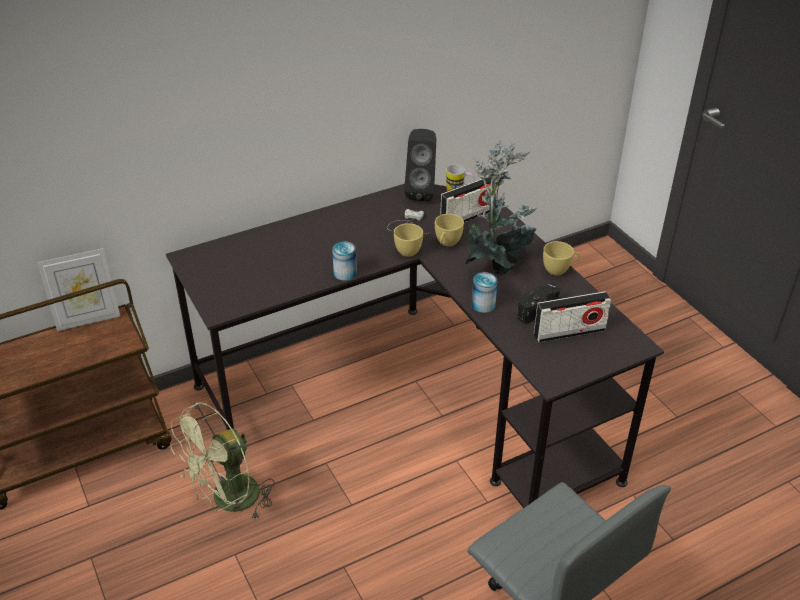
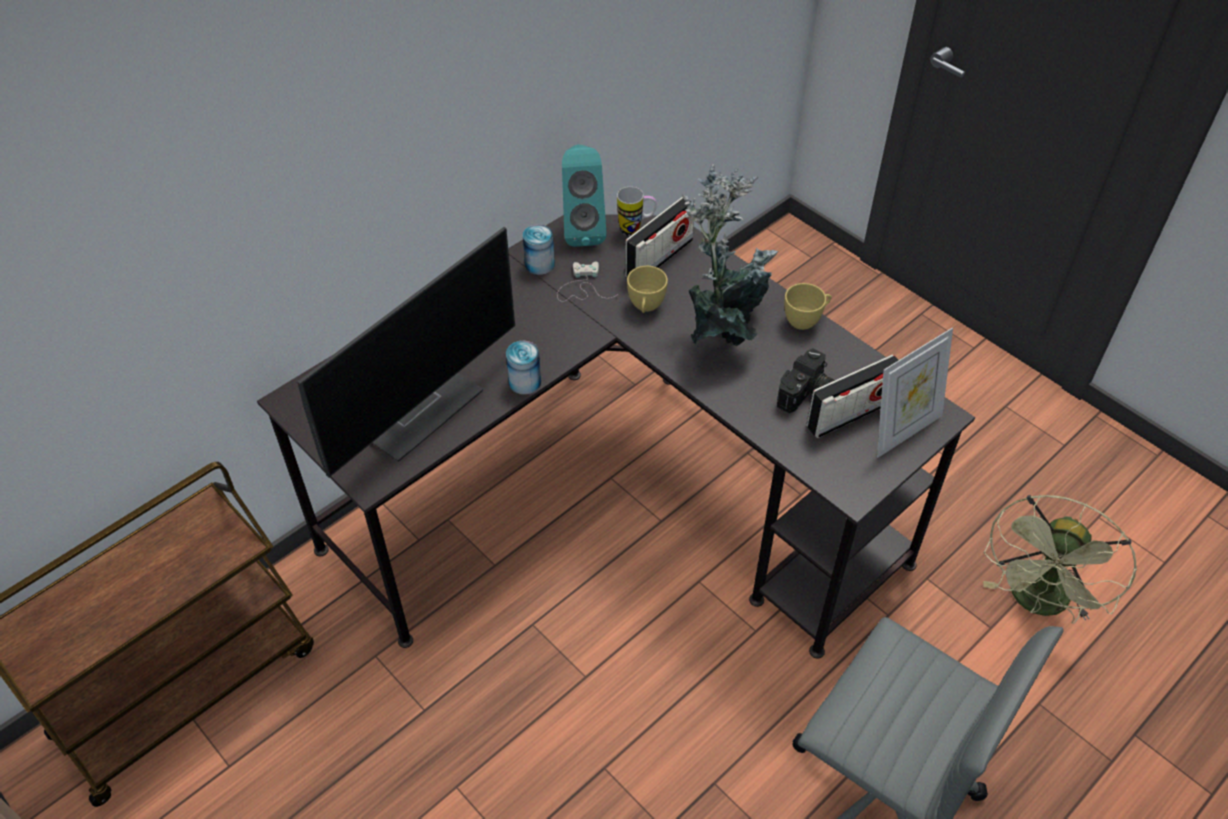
camera: 15 degrees left, 10 degrees up
(88, 319) = (166, 519): picture frame -> picture frame (903, 430)
(228, 501) = (421, 712): green fan -> green fan (1038, 603)
(266, 275) = (416, 407): none -> monitor
(407, 249) = (596, 327): yellow cup -> none
(421, 192) = (583, 230): black speaker -> turquoise speaker
(483, 304) = (727, 394): can -> can (539, 264)

